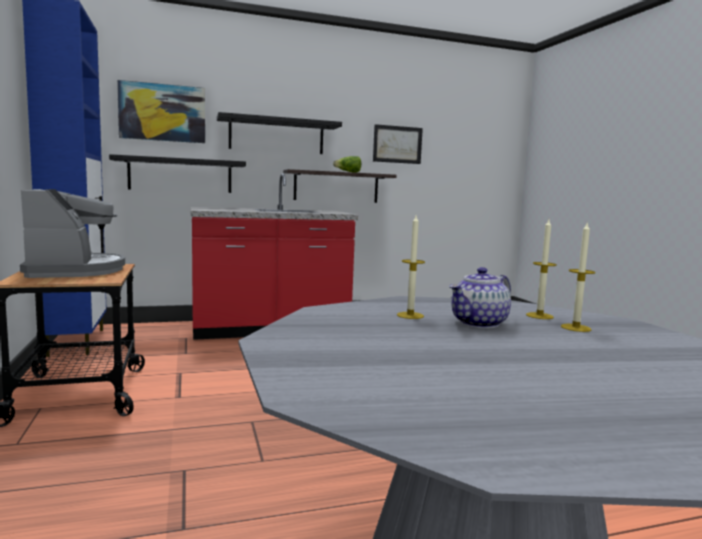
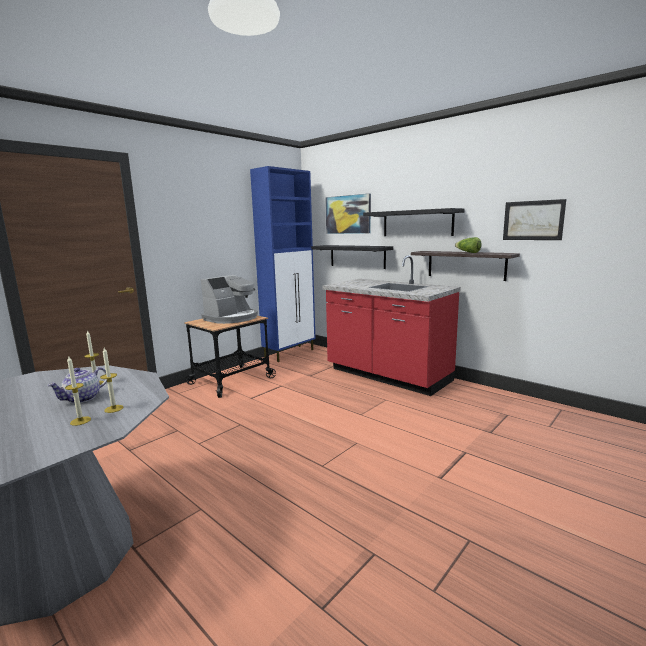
camera: 60 degrees right, 5 degrees up
(479, 323) = (82, 399): teapot -> teapot turned 75 degrees counterclockwise

